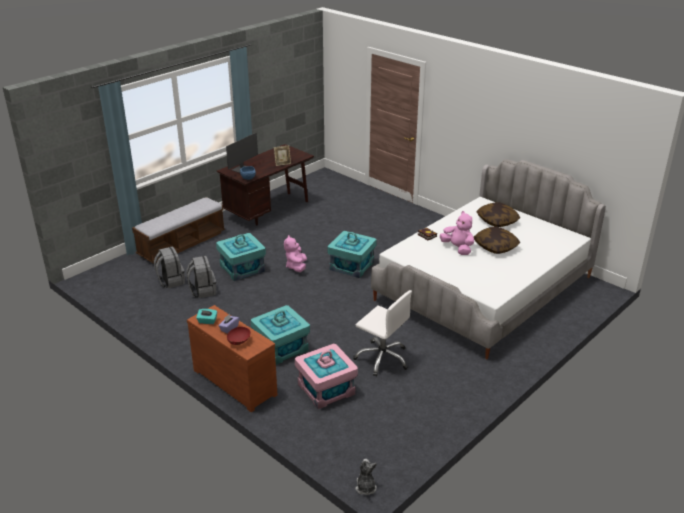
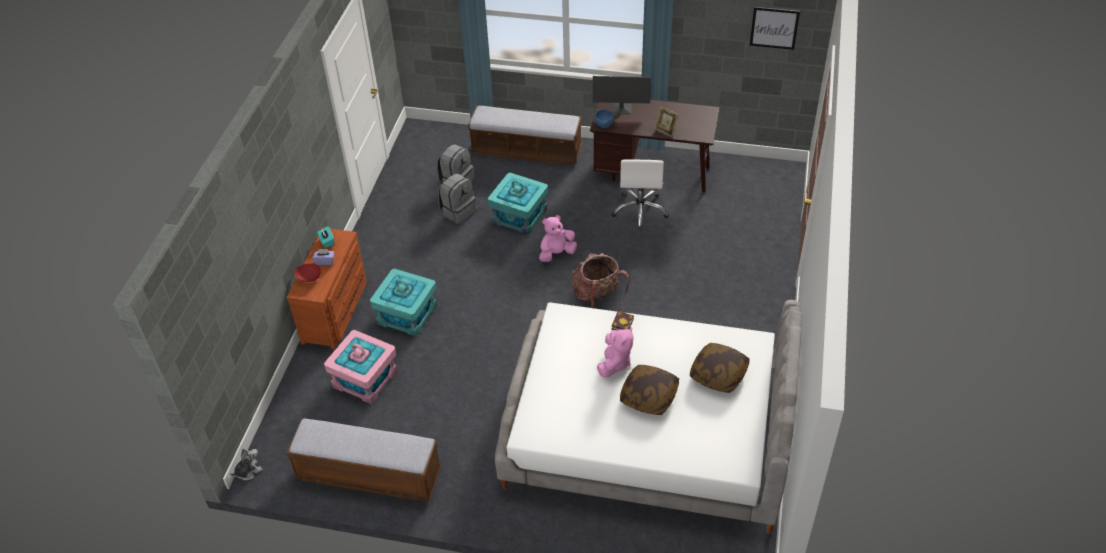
camera: 60 degrees right, 15 degrees up
(297, 73) = (774, 28): none -> picture
(352, 265) = (597, 295): turquoise storage box -> backpack
(382, 358) = (443, 399): white office chair -> white office chair (640, 210)
(425, 418) = (369, 475): none -> bench

